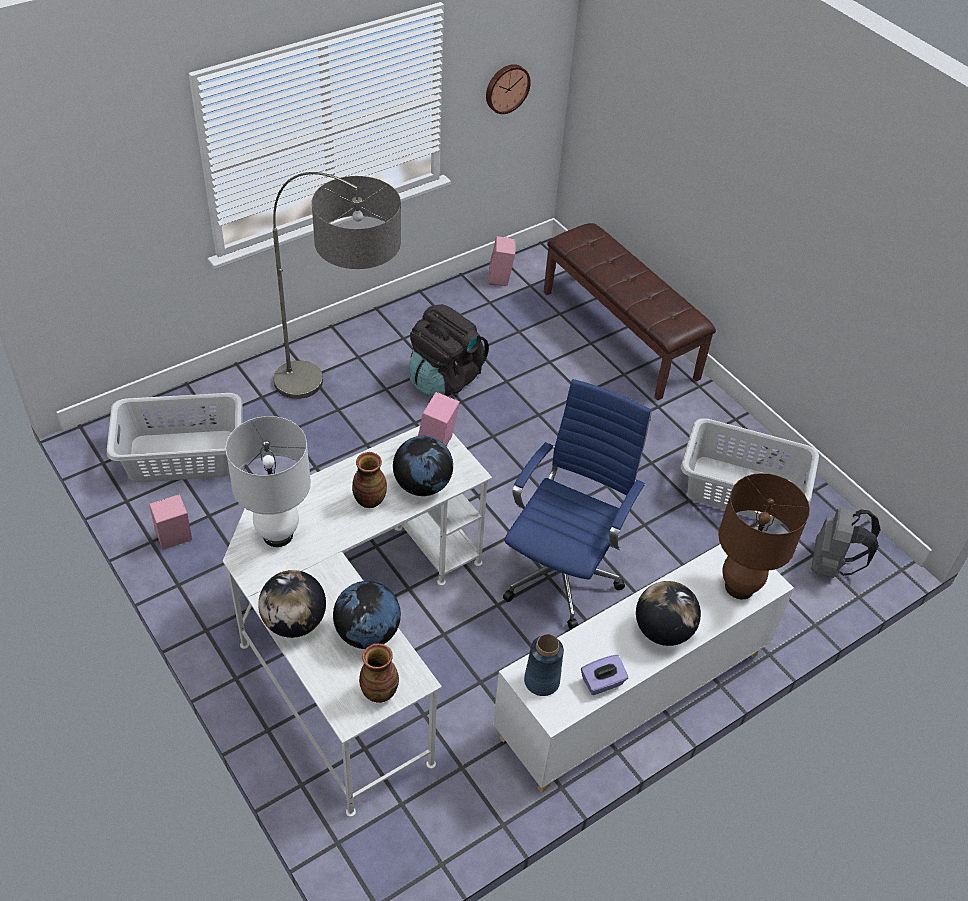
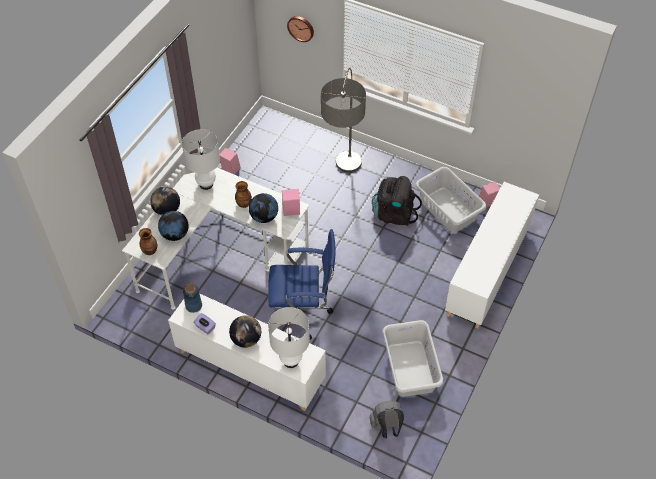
camera: 65 degrees right, 5 degrees up
(181, 456) = (275, 148): grey laundry basket -> grey laundry basket (448, 209)
(506, 88) = (519, 110): wall clock -> wall clock (301, 28)
(620, 334) = (487, 272): brown bench -> white cabinet
(739, 587) = (291, 361): brown table lamp -> white table lamp

